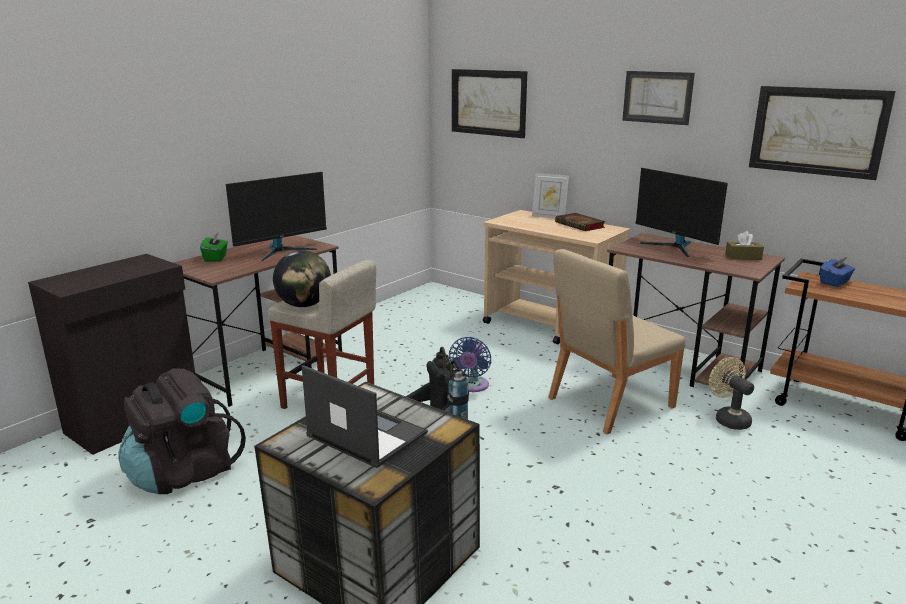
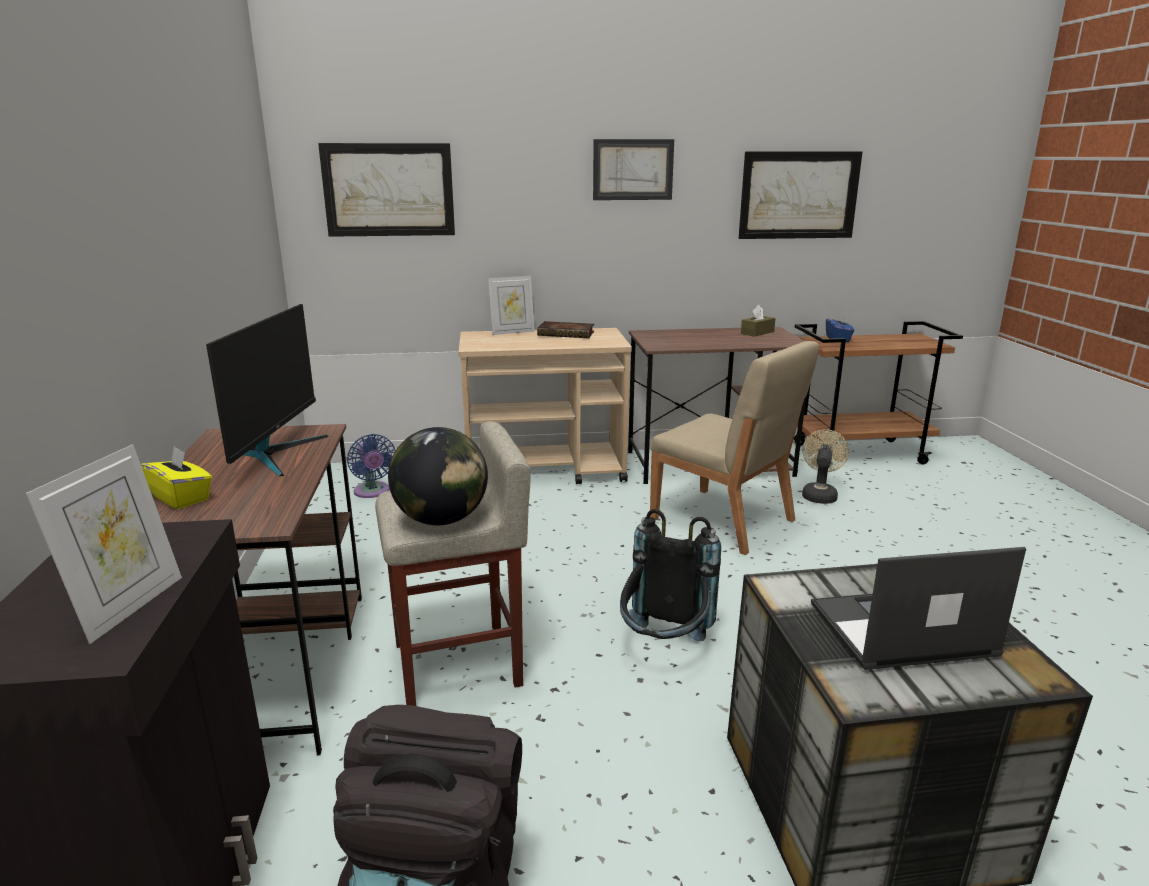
camera: 45 degrees left, 0 degrees up
(100, 281) = (128, 606): none -> picture frame
(216, 258) = (181, 498): green tissue box -> yellow tissue box
(472, 386) = (584, 562): blue fan -> blue fan (372, 492)
(609, 402) = (723, 520): beige chair -> beige chair turned 60 degrees counterclockwise
(675, 247) = (690, 336): monitor -> none
(728, 419) = (819, 494): beige fan -> beige fan turned 90 degrees clockwise

